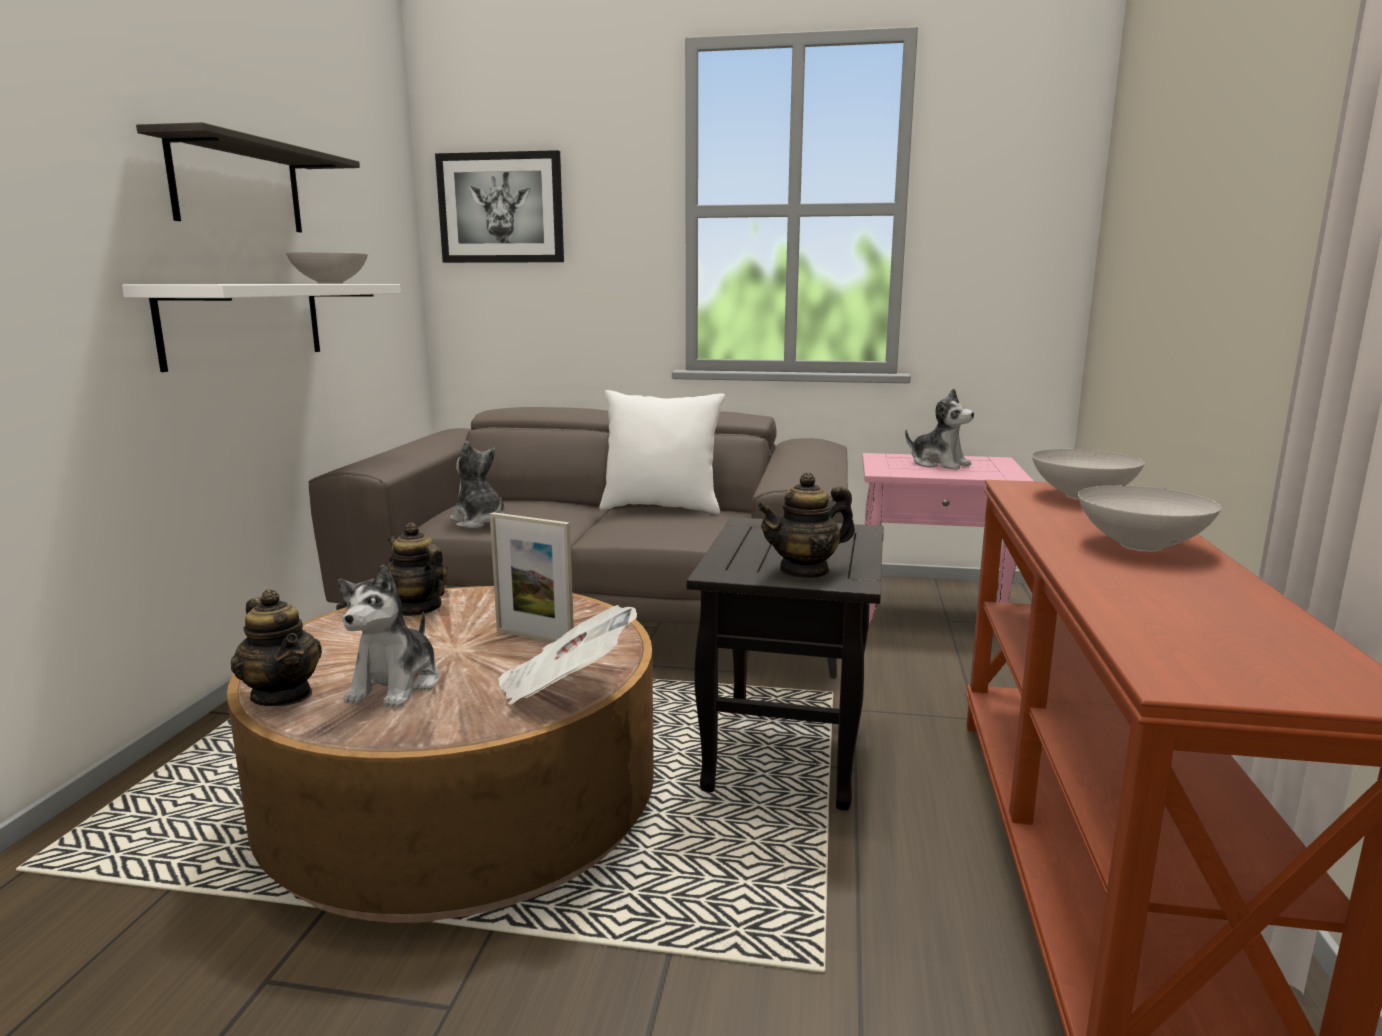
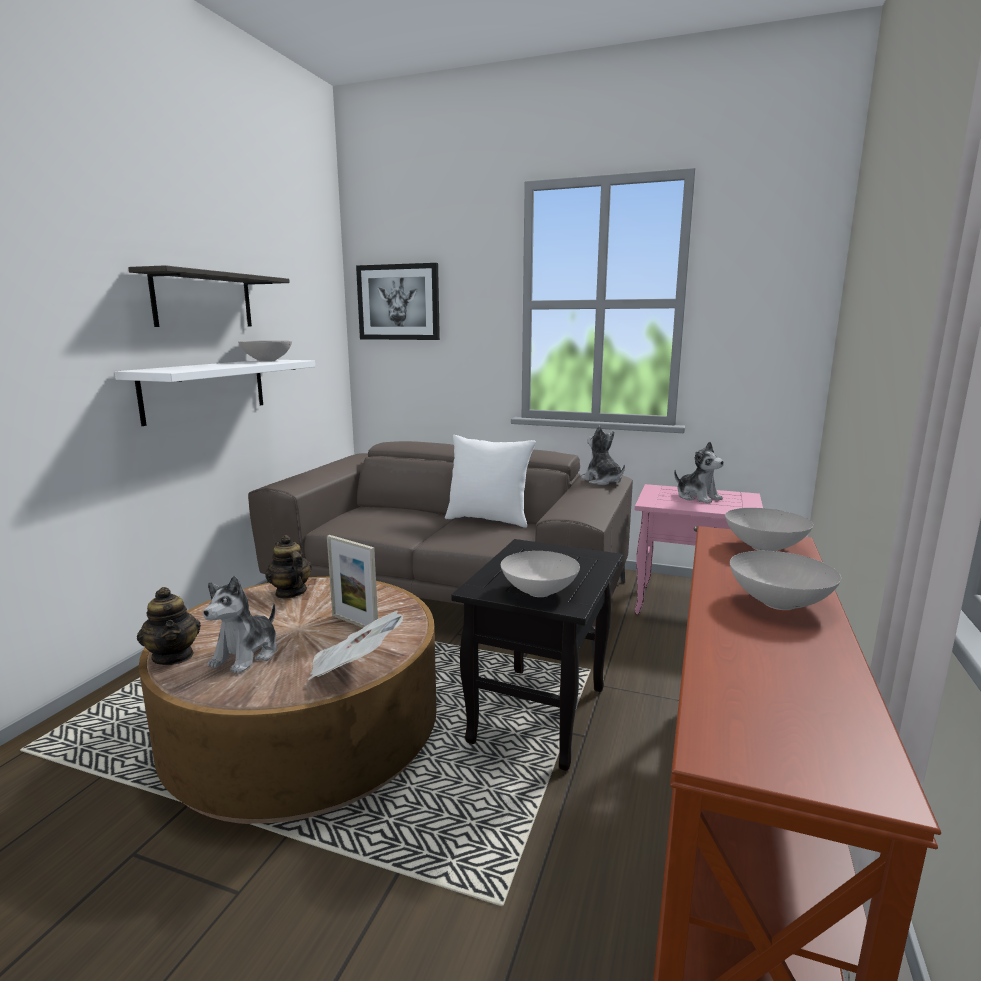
camera: 10 degrees right, 0 degrees up
(479, 522) = (359, 525): plush toy -> plush toy (602, 481)
(805, 571) = (540, 592): teapot -> white bowl

